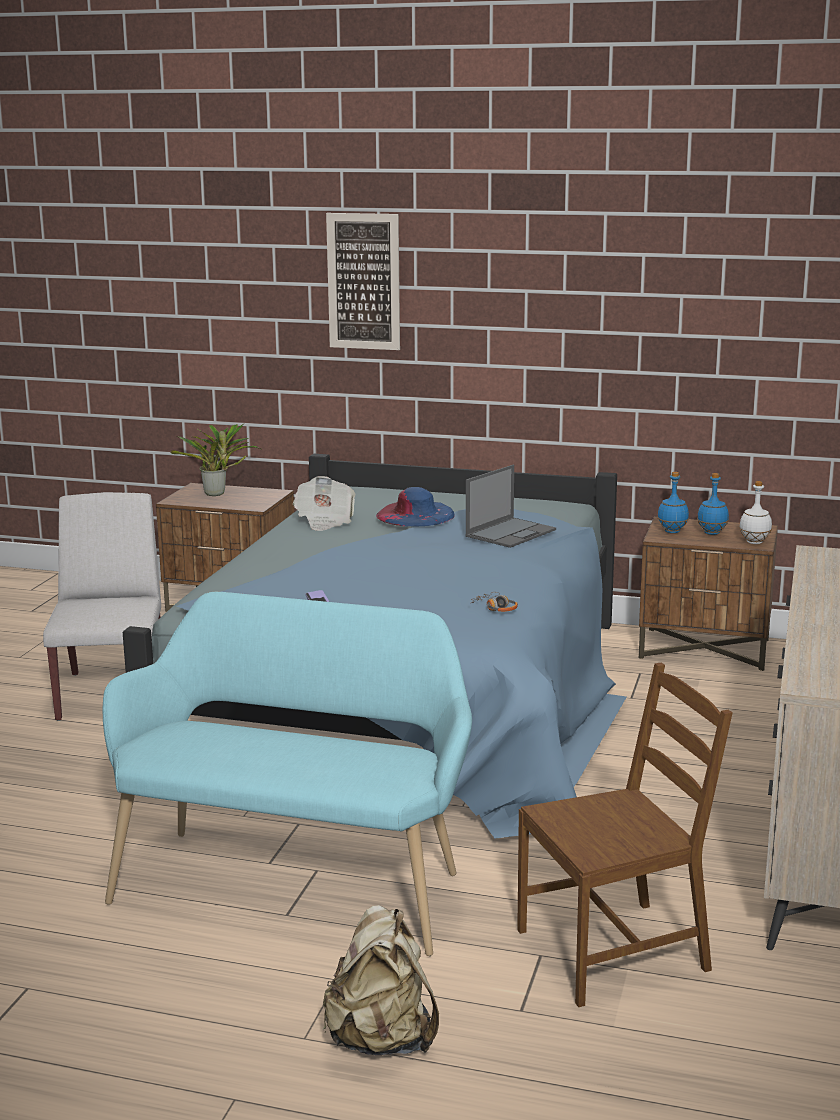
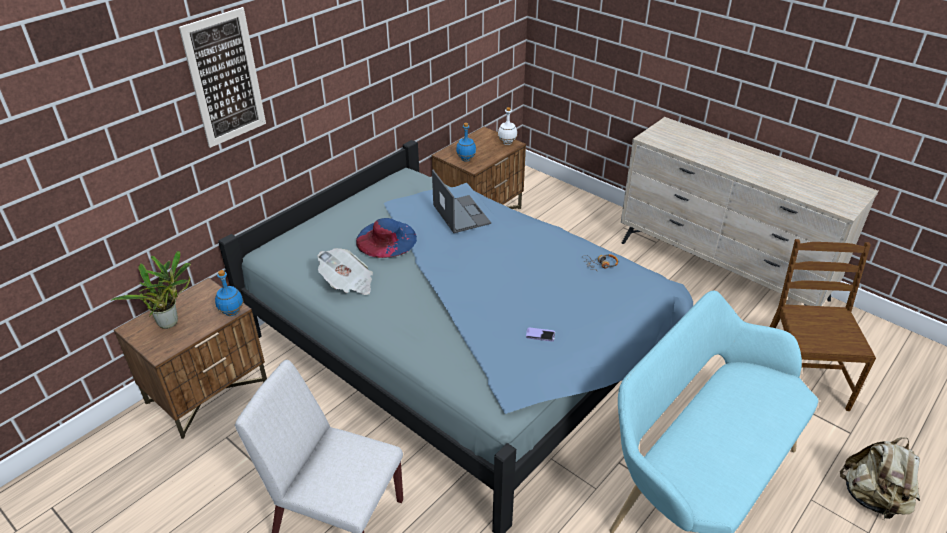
camera: 65 degrees left, 20 degrees up
(712, 533) = (480, 149): blue bottle -> blue bottle (232, 312)

